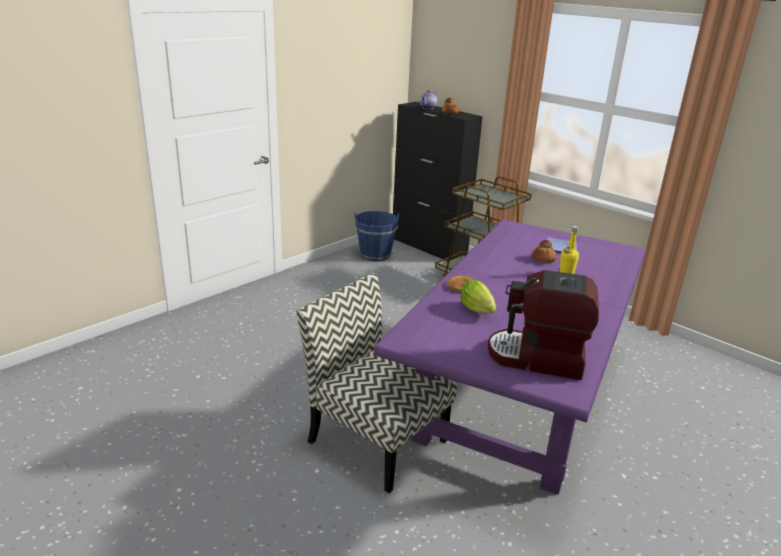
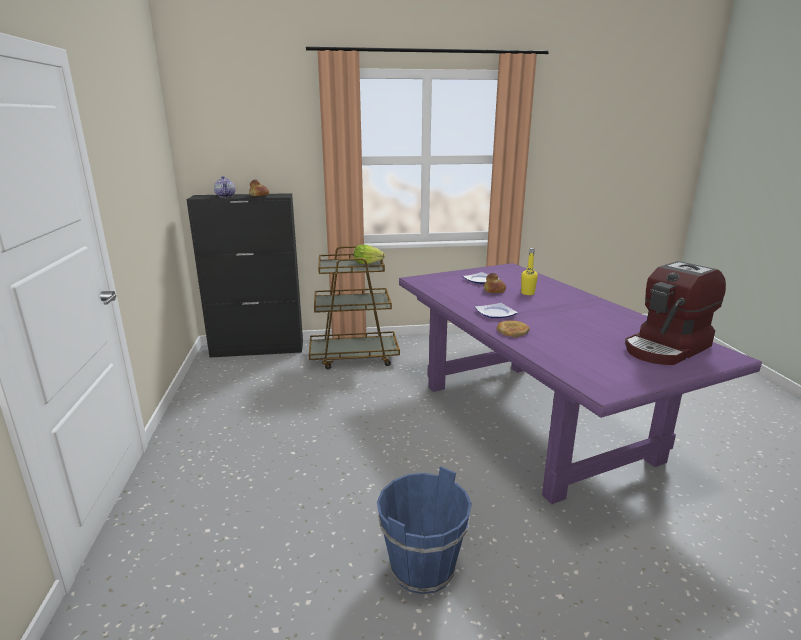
camera: 50 degrees left, 5 degrees down
(375, 255) = (222, 378): blue bucket -> blue bucket (423, 568)
(375, 440) = (535, 527): chair -> none
(477, 309) = (563, 340): lettuce -> lettuce (367, 263)
(488, 272) = (495, 313): none -> plate

